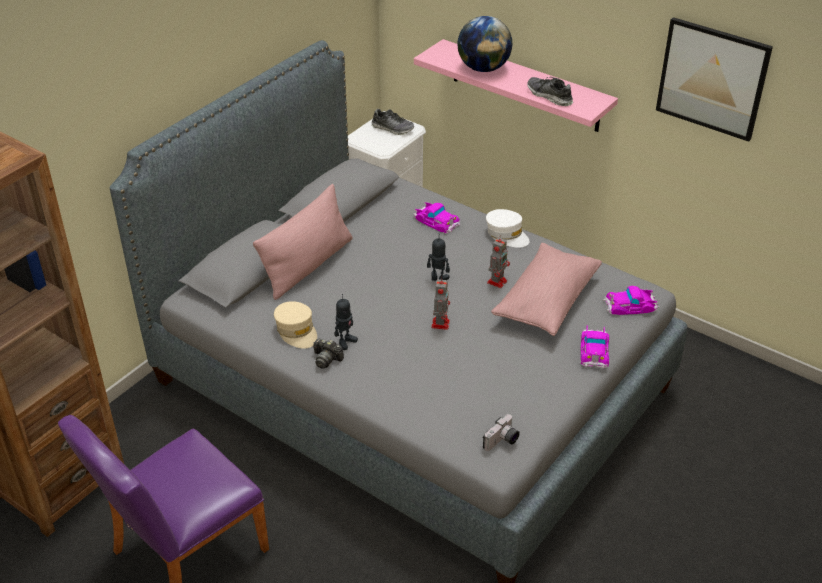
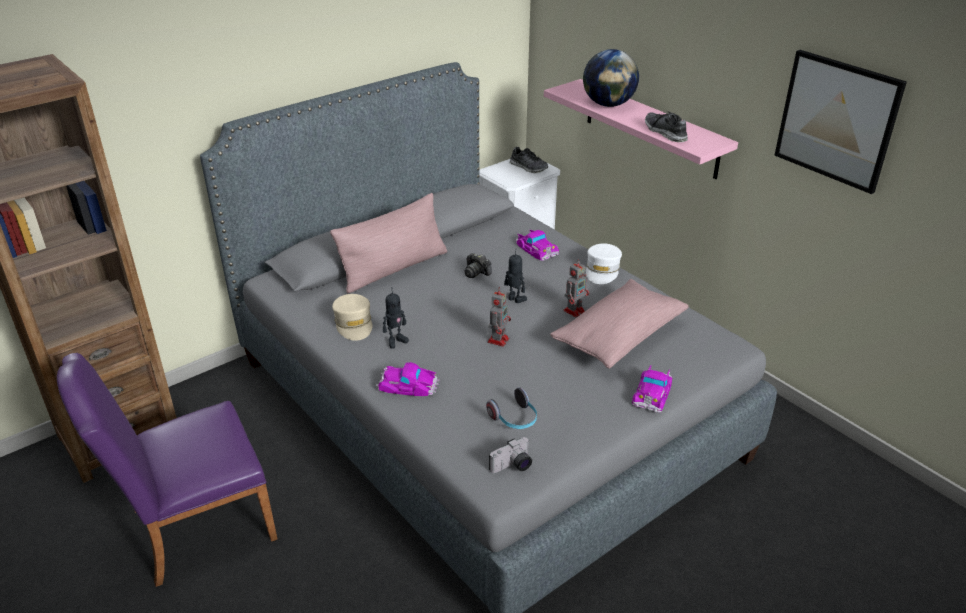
camera: 15 degrees right, 5 degrees down
(326, 359) = (369, 354): camera -> camera (476, 272)
(487, 398) = (515, 419): none -> headphones
(507, 234) = (602, 270): white cap -> white cap turned 45 degrees clockwise
(630, 305) = (709, 355): toy car -> toy car (407, 385)

